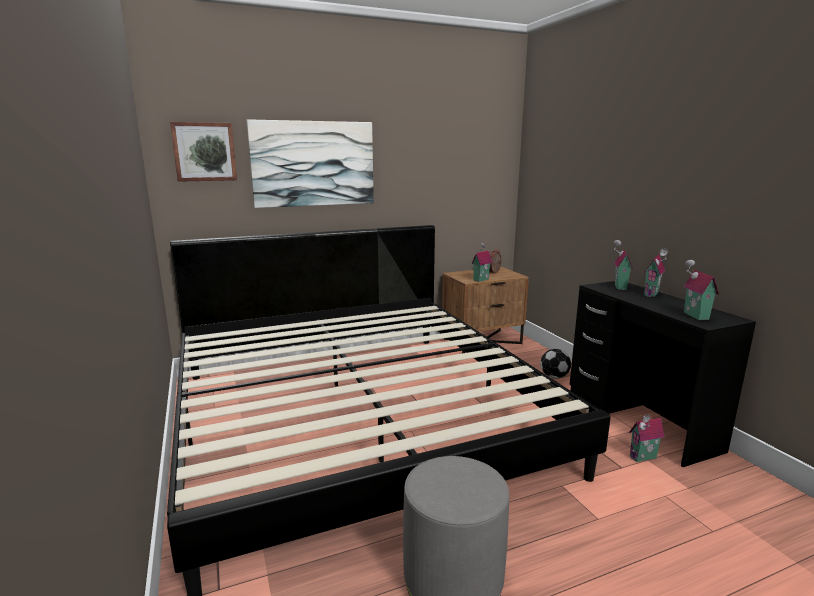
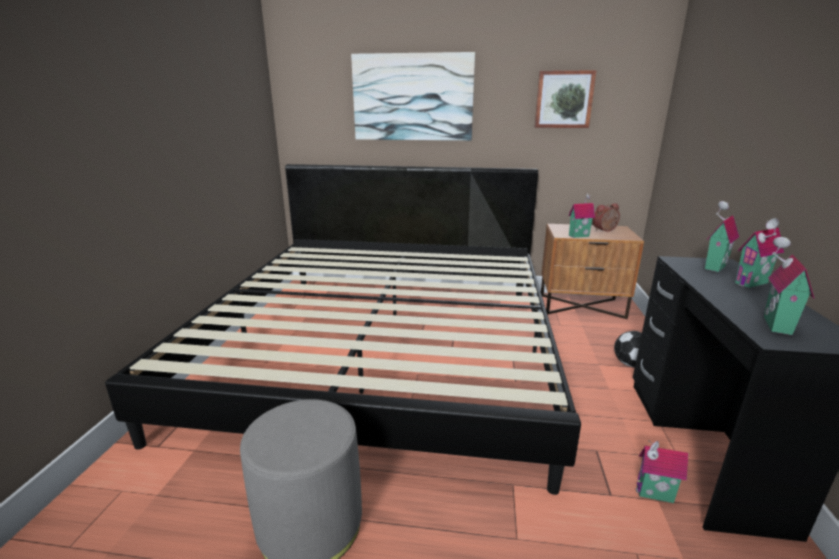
camera: 30 degrees right, 5 degrees up
(204, 152) = (317, 86): picture -> picture (563, 99)

